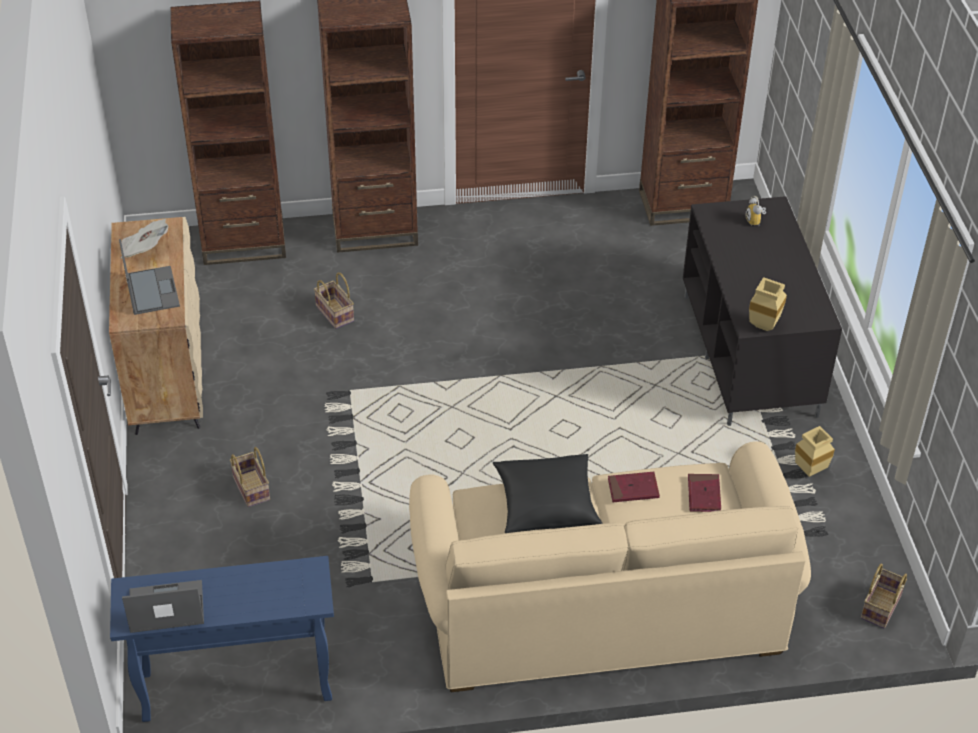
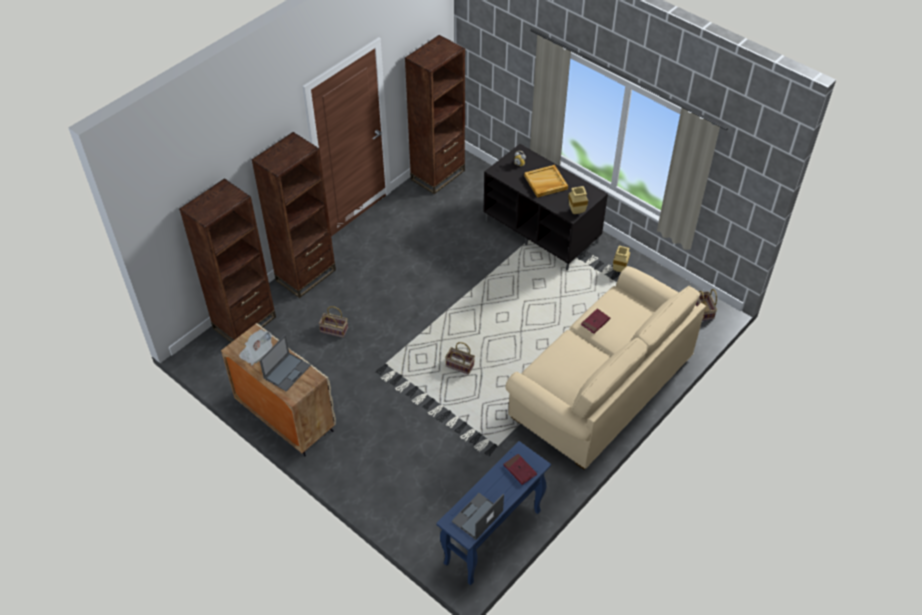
camera: 40 degrees left, 5 degrees up
(151, 290) = (287, 371): laptop -> laptop turned 90 degrees clockwise
(250, 488) = (392, 443): basket -> basket (459, 366)
(546, 505) = (569, 353): black pillow -> none
(704, 495) = (625, 305): red book -> red book (520, 470)
(763, 265) = (545, 182): none -> beige tray

